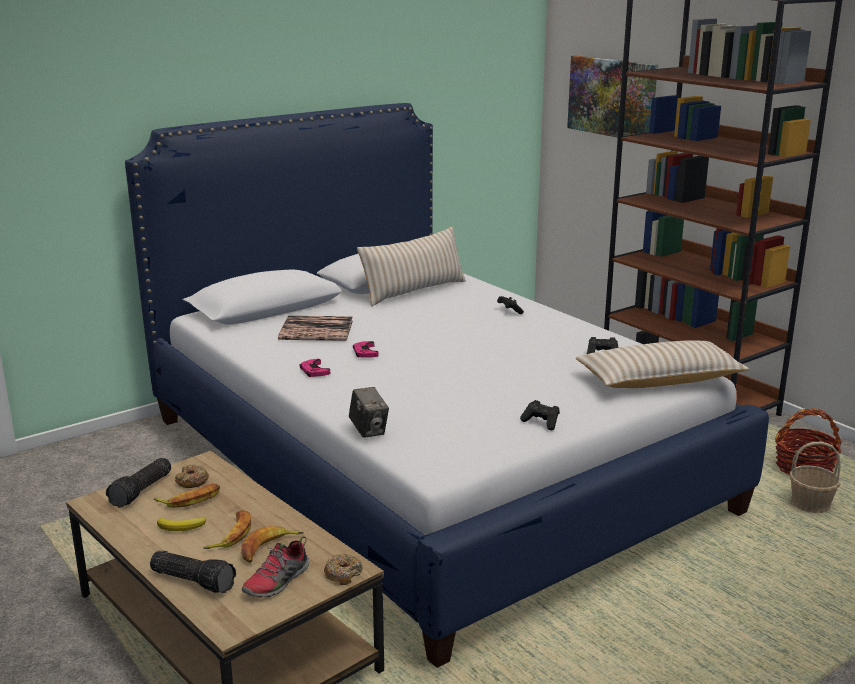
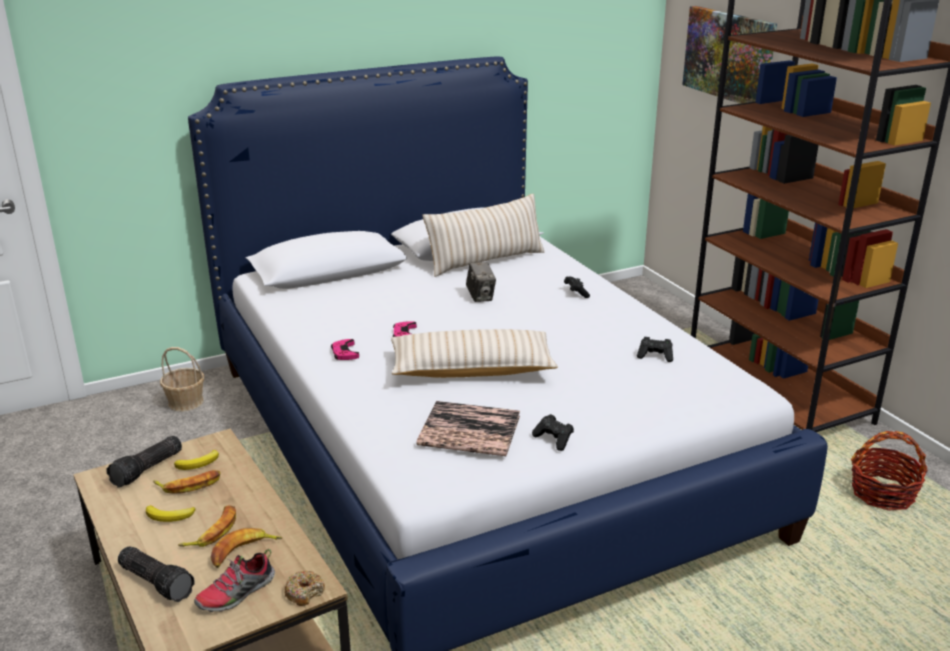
camera: 10 degrees right, 5 degrees up
(192, 481) = (199, 463): donut -> banana
(316, 330) = (367, 302): book -> book (469, 430)
(369, 430) = (370, 432): camera -> camera (480, 297)
(659, 380) = (705, 396): beige pillow -> beige pillow (472, 369)
(810, 504) = (876, 540): basket -> basket (186, 402)

